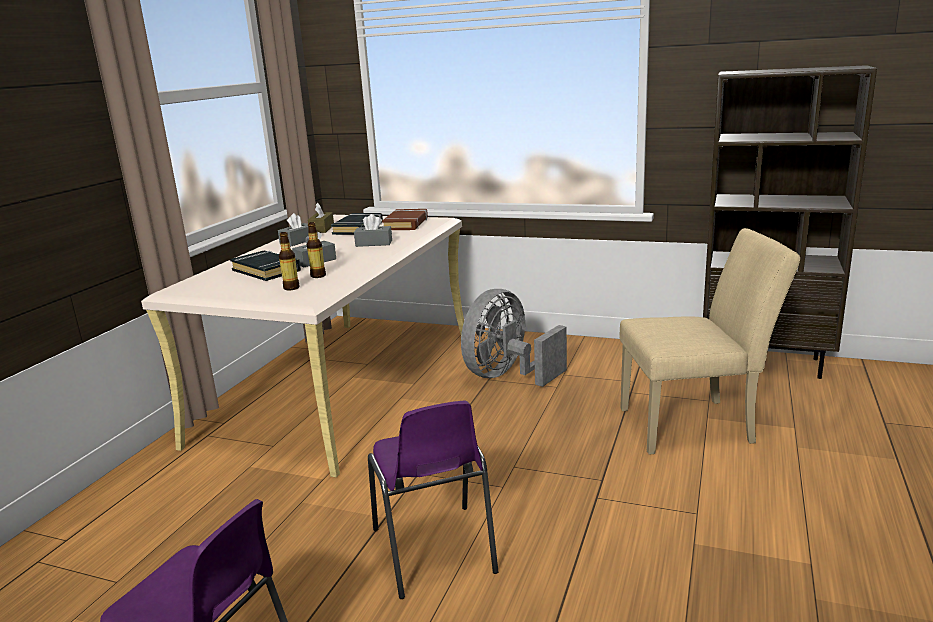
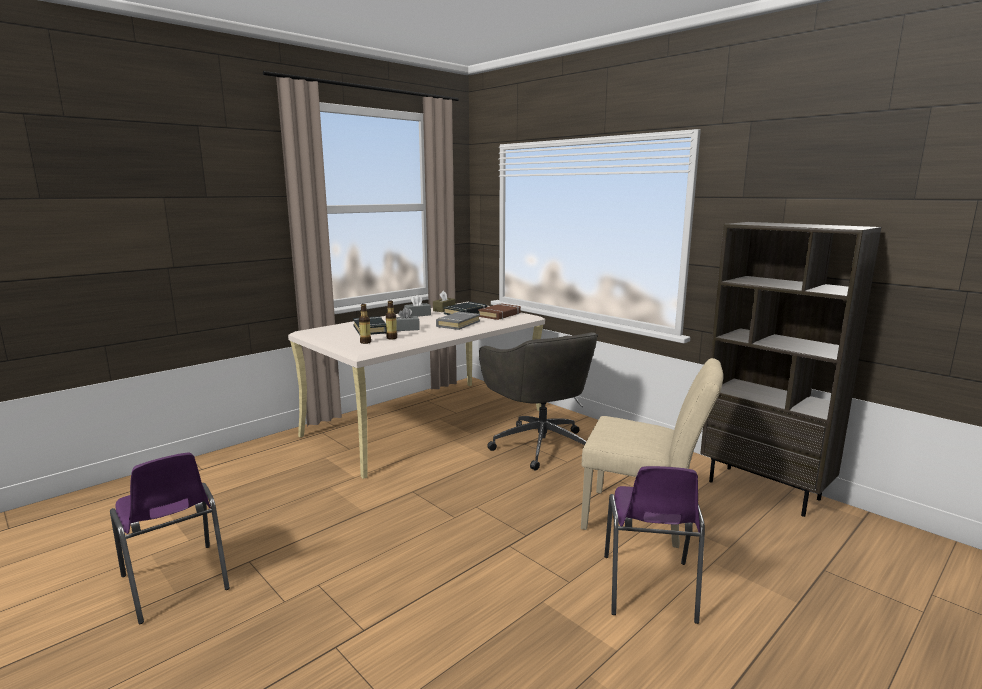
camera: 25 degrees right, 5 degrees down
(374, 243) = (458, 324): grey tissue box -> grey book
(434, 552) = (369, 543): purple chair -> purple chair (648, 589)
(507, 376) = (540, 445): grey fan -> grey office chair

